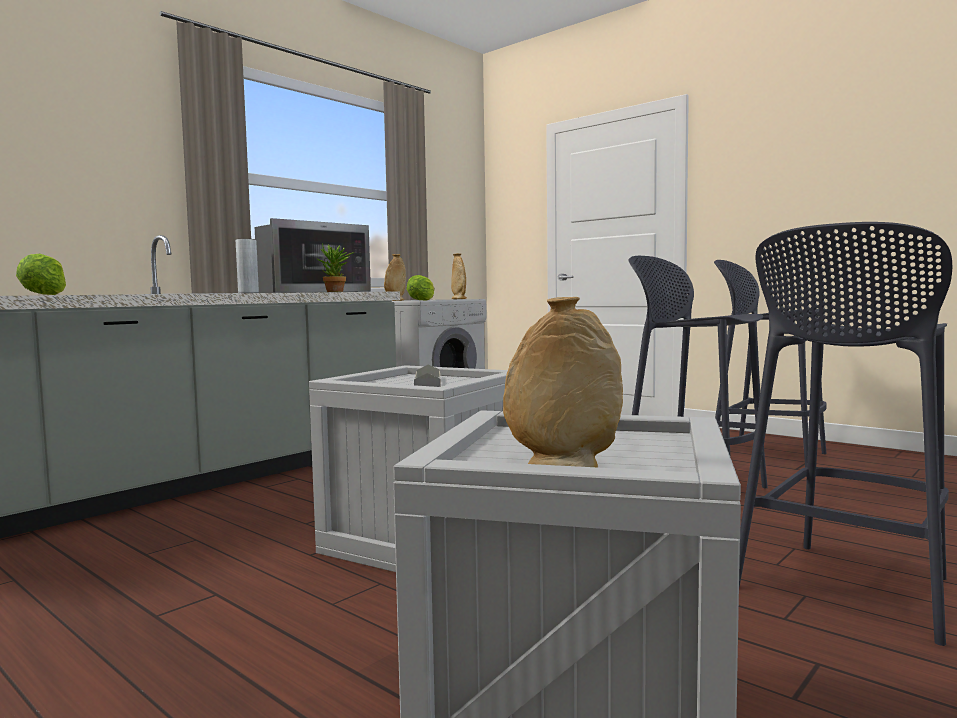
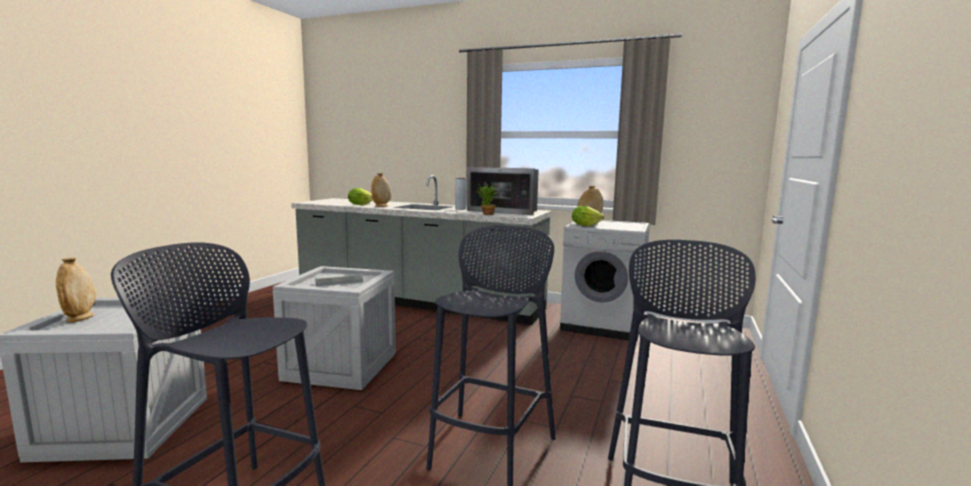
camera: 70 degrees right, 5 degrees up
(459, 299) = (634, 228): beige vase -> beige vase (381, 206)

